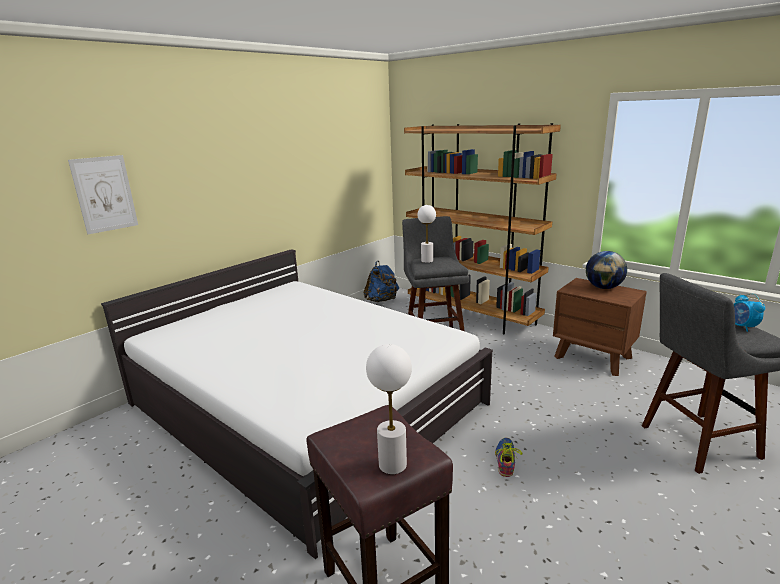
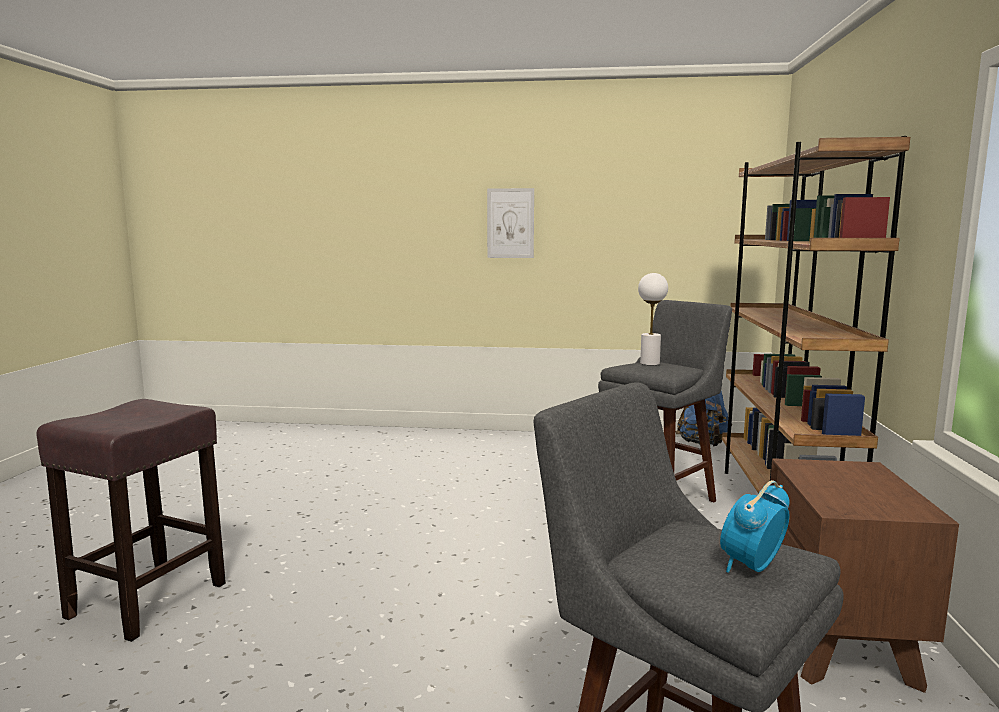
camera: 55 degrees right, 10 degrees down
(104, 194) = (355, 220): picture -> picture (510, 223)
(304, 403) = (409, 480): white bed -> none
(392, 464) = (96, 423): white table lamp -> none
(505, 460) = (411, 619): shoe -> none
(603, 287) = (876, 486): globe -> none

